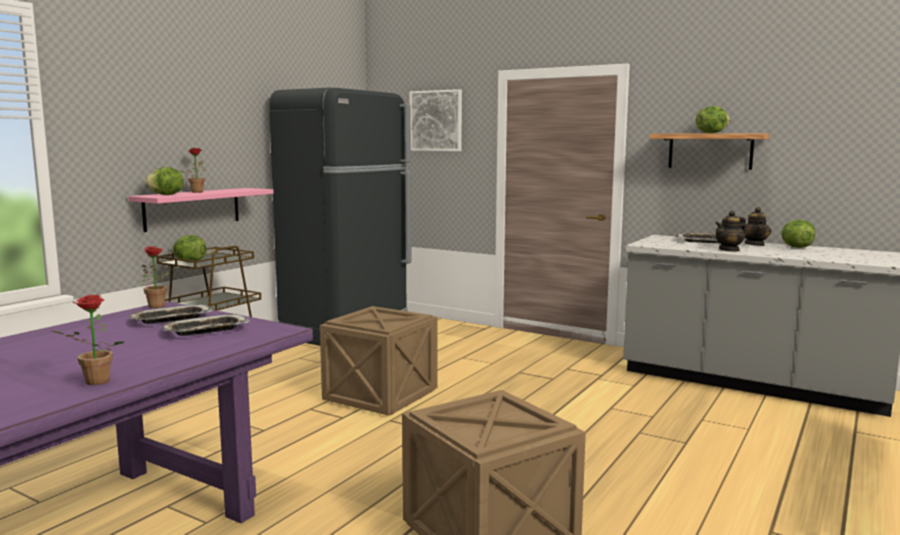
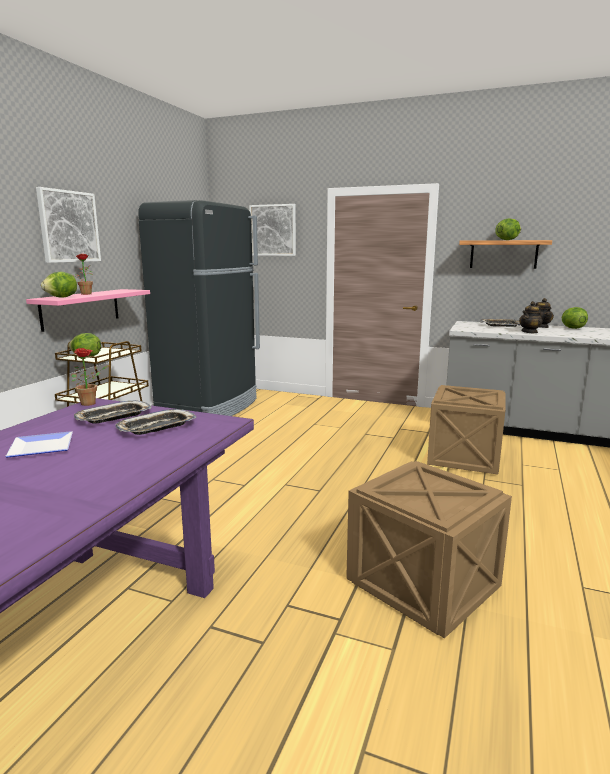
camera: 10 degrees left, 5 degrees up
(79, 342) = (39, 448): none -> plate
(93, 383) = (88, 497): potted plant -> none
(184, 118) = (69, 226): none -> picture
(382, 395) = (267, 462): crate -> crate (464, 457)

